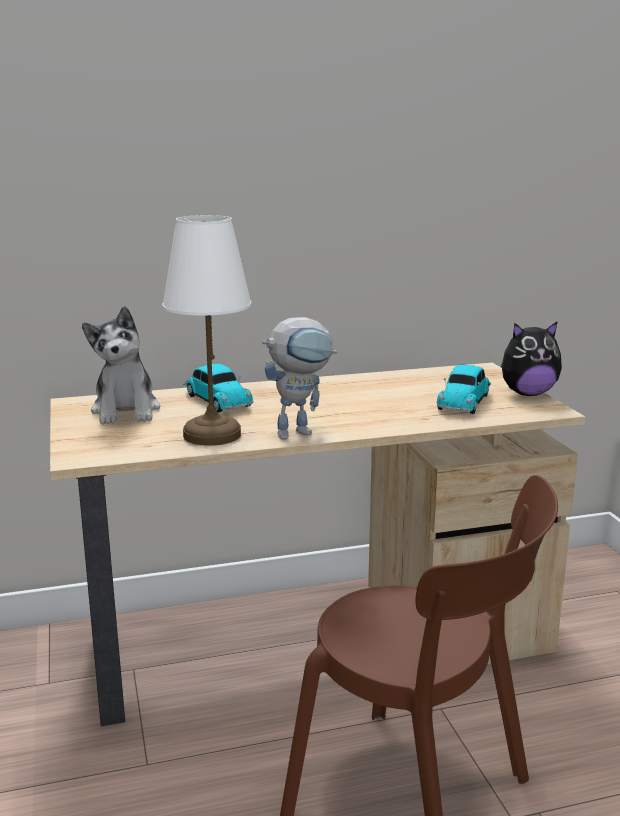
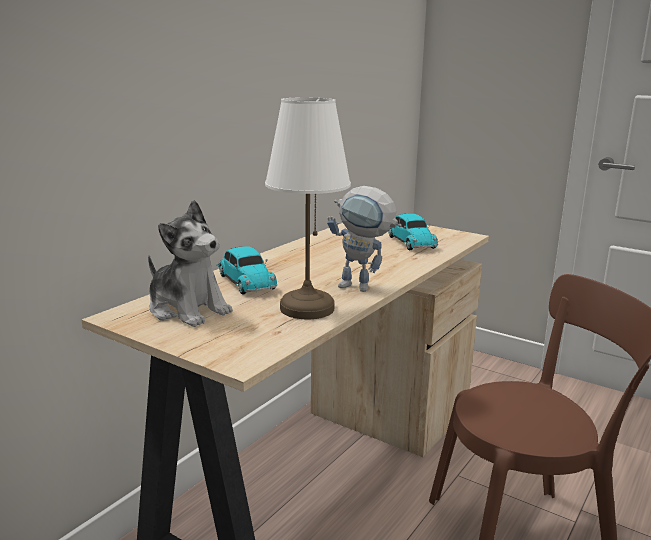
camera: 40 degrees left, 0 degrees up
(217, 400) = (245, 281): toy car -> toy car turned 45 degrees clockwise
(301, 432) = (363, 288): toy robot -> toy robot turned 90 degrees clockwise
(527, 393) = (431, 229): plush toy -> none

